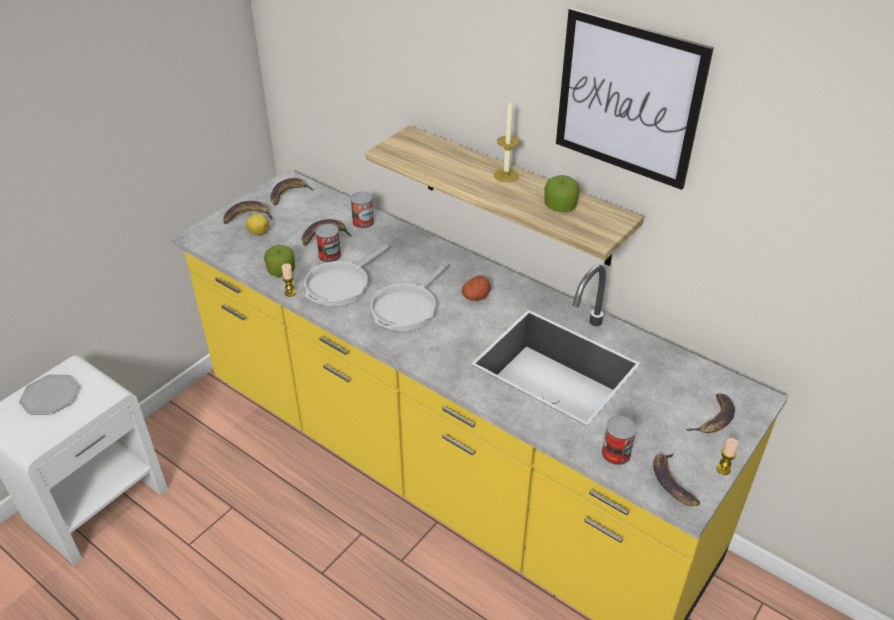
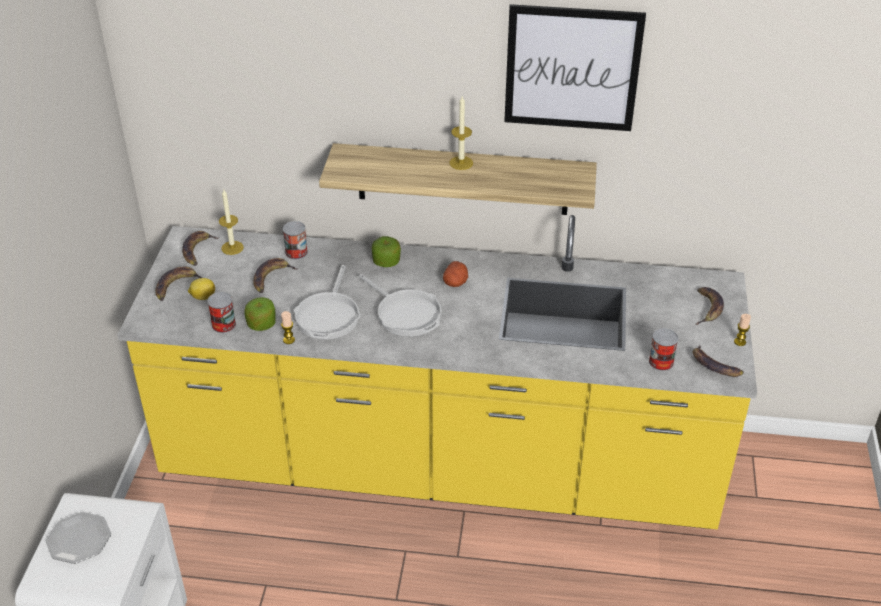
camera: 30 degrees left, 0 degrees up
(316, 201) = (232, 248): none -> candle
(329, 255) = (293, 294): can -> can (224, 325)
(407, 308) = (406, 314): frying pan -> frying pan turned 45 degrees counterclockwise
(560, 207) = (528, 176): apple -> apple (386, 262)

